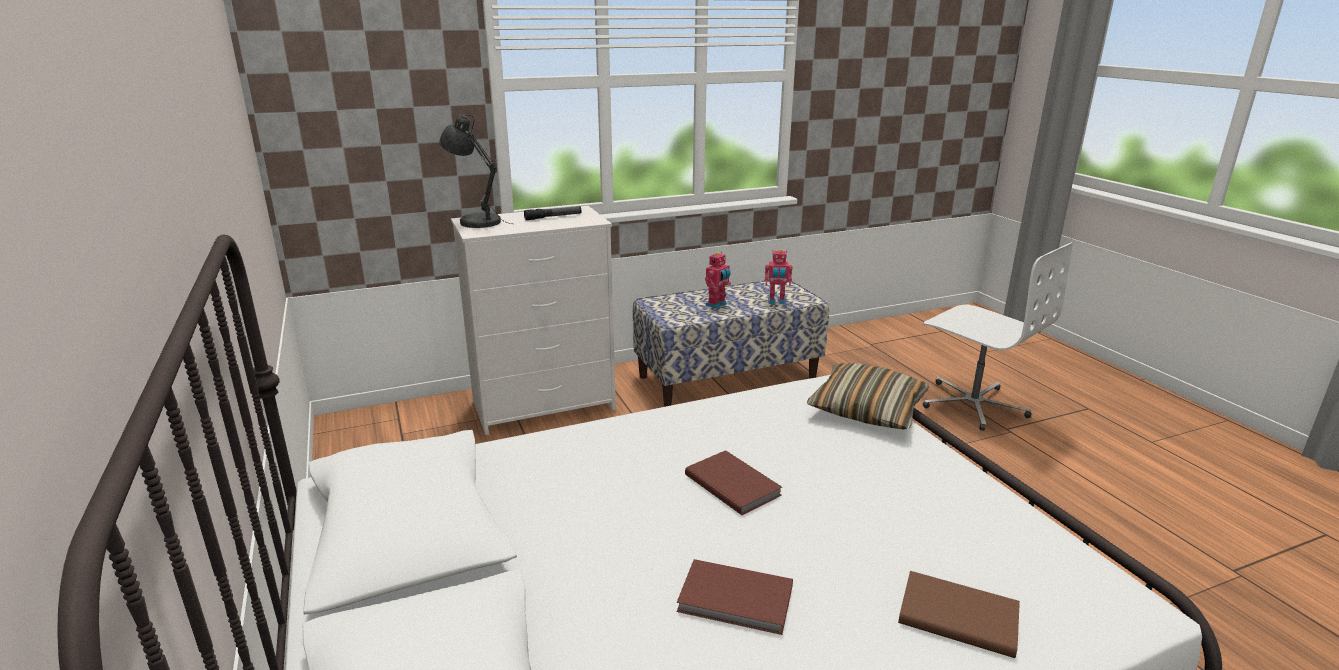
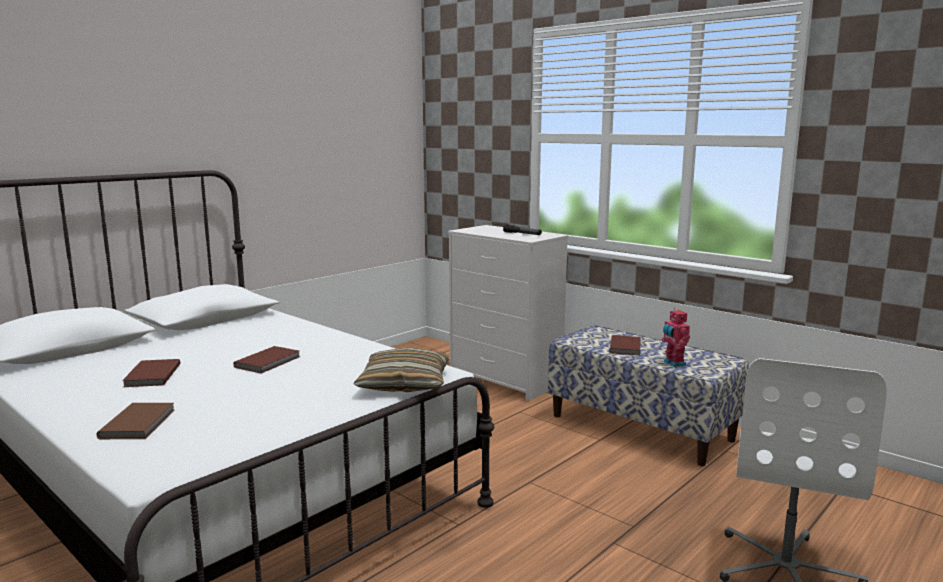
camera: 65 degrees right, 10 degrees down
(477, 221) = (485, 227): grey table lamp -> none
(717, 305) = (626, 347): toy robot -> brown book

